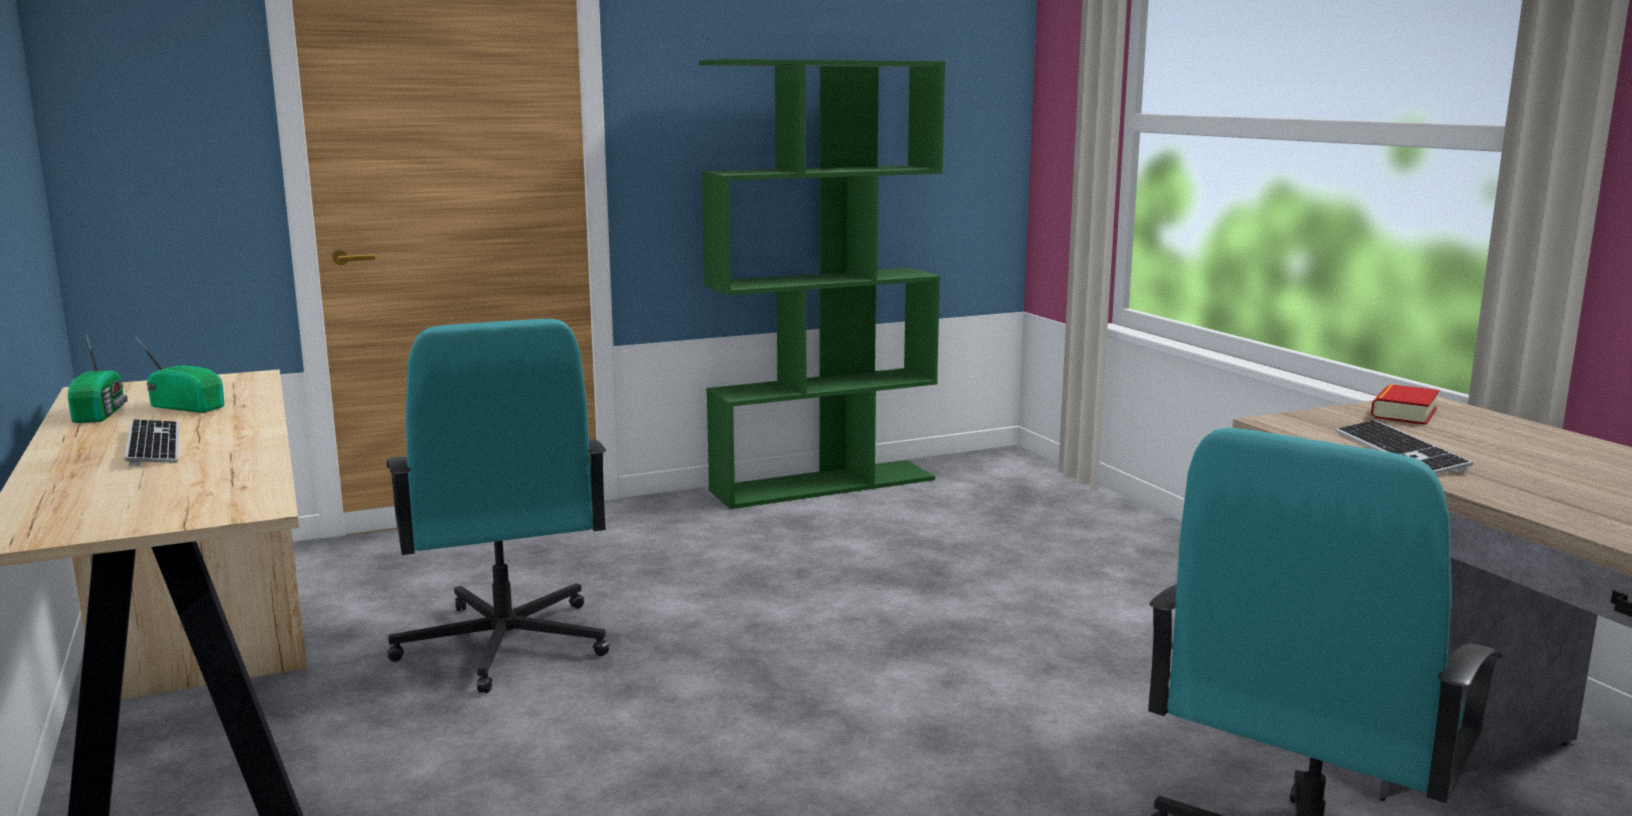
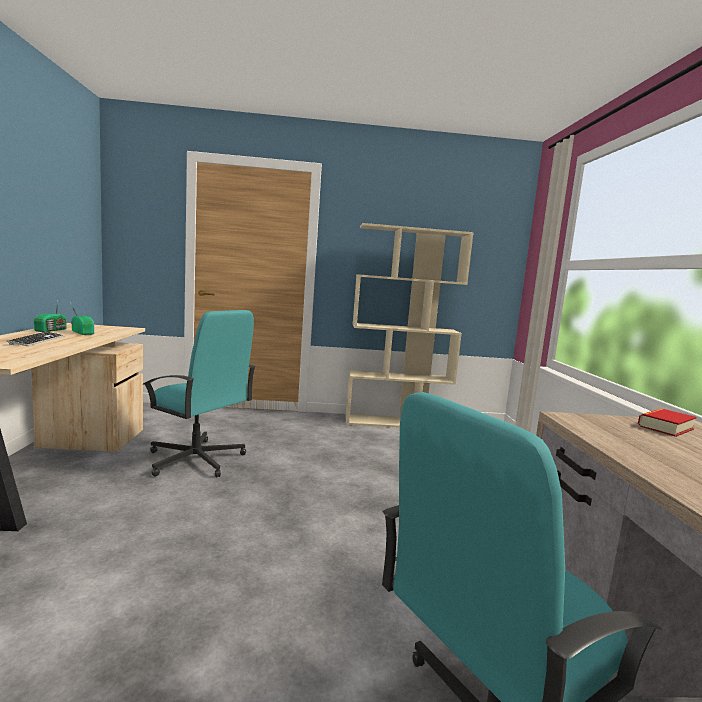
camera: 20 degrees right, 5 degrees down
(504, 645) = (196, 460): turquoise office chair -> turquoise office chair turned 60 degrees counterclockwise
(823, 484) = (397, 422): green bookcase -> beige bookcase
(1400, 451) = (637, 448): keyboard -> none

